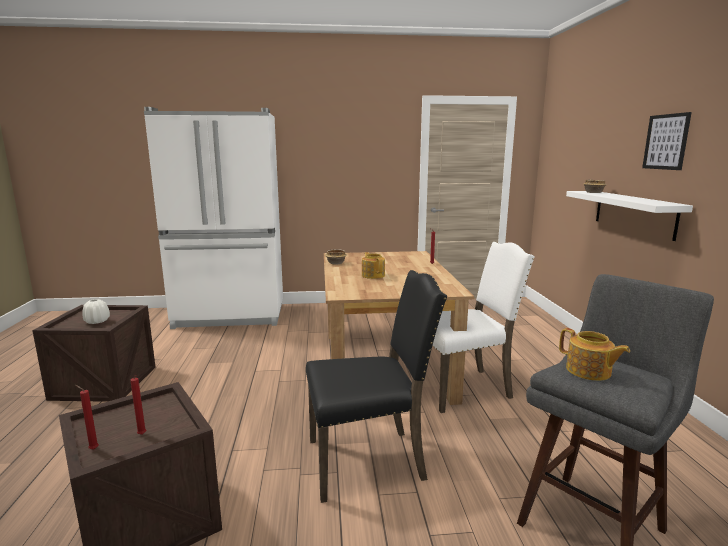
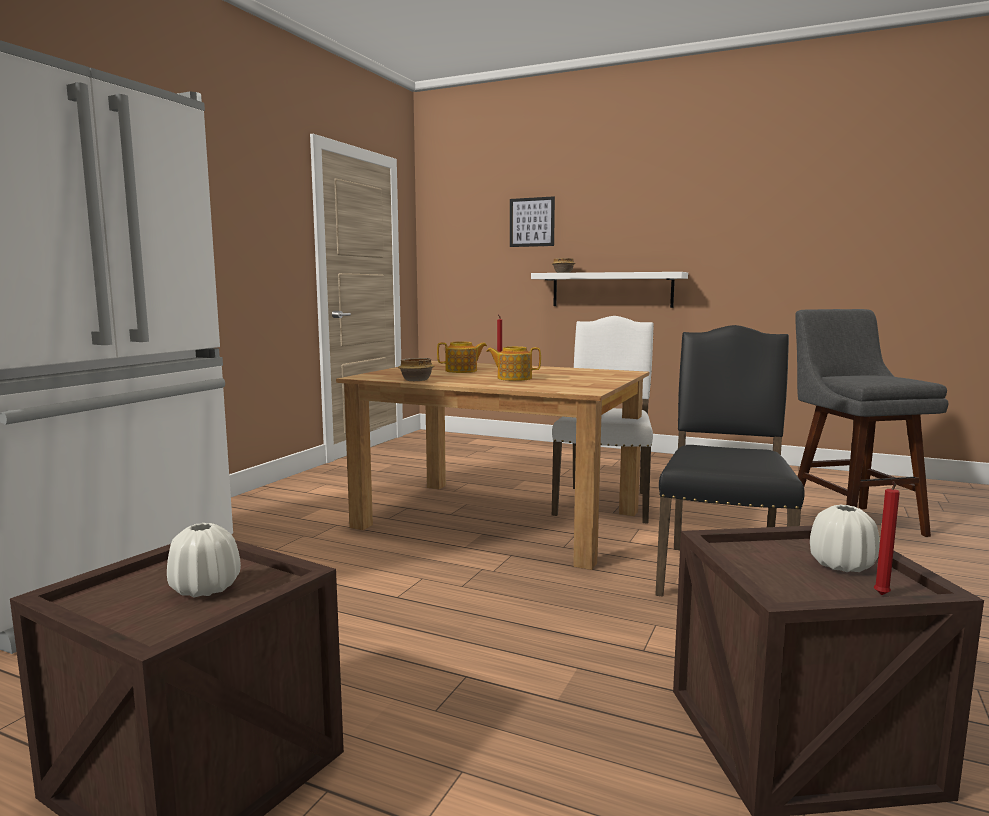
camera: 60 degrees left, 5 degrees down
(142, 435) = (841, 565): red candle -> white vase
(589, 371) = (870, 378): teapot -> teapot (462, 371)
(666, 142) = (643, 216): picture -> picture (532, 222)

